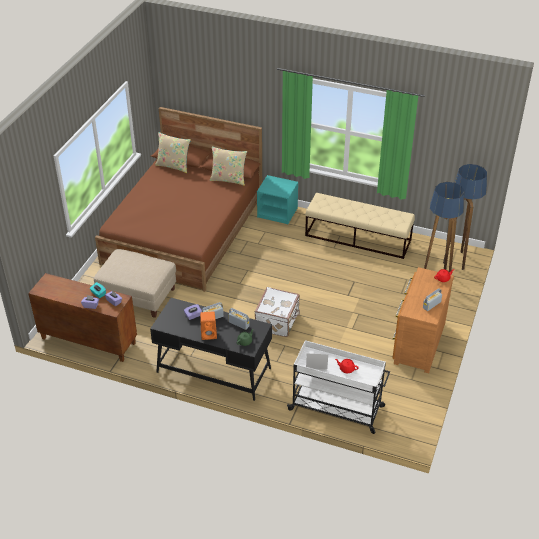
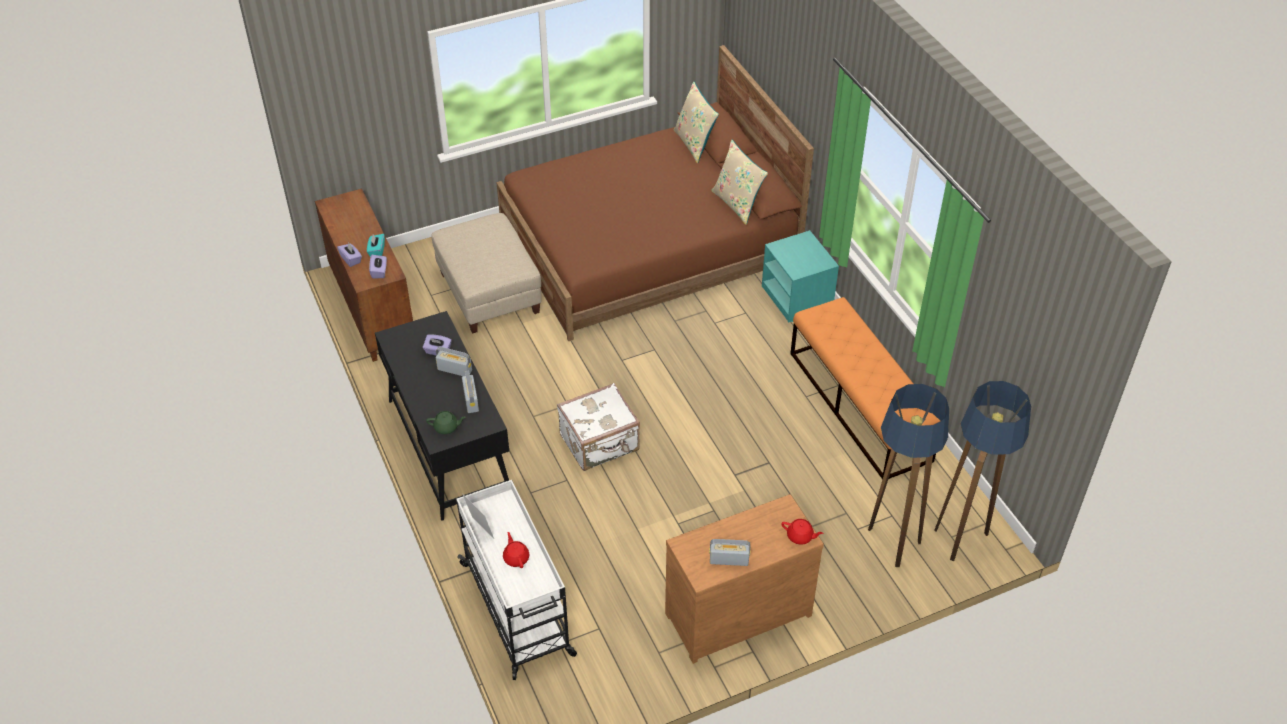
camera: 45 degrees right, 5 degrees up
(209, 334) = (422, 388): orange speaker -> none
(358, 238) = (860, 406): beige bench -> orange bench

